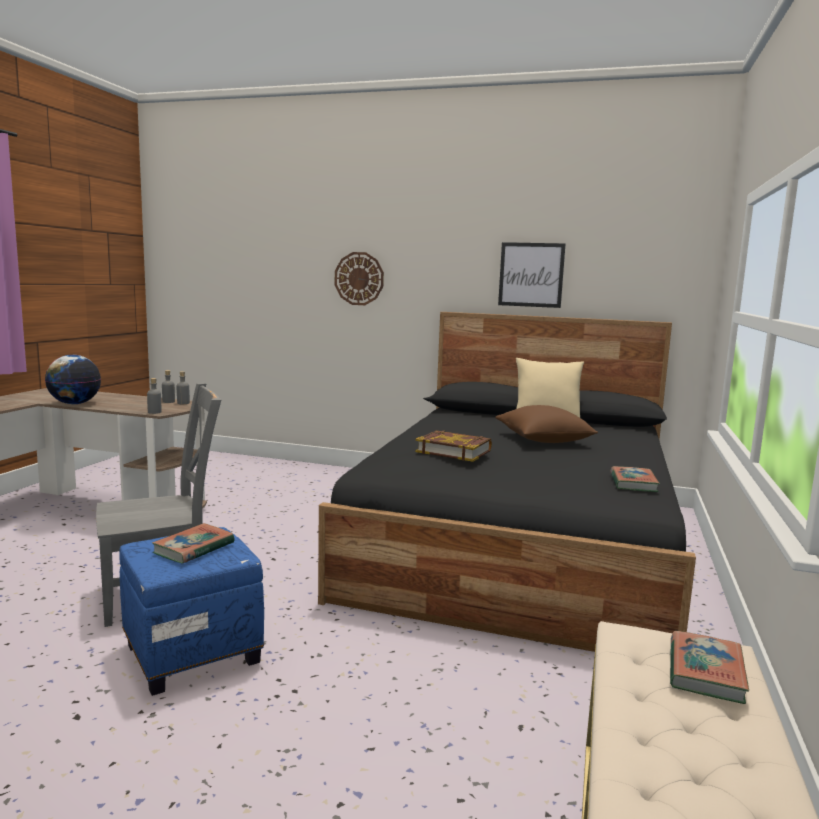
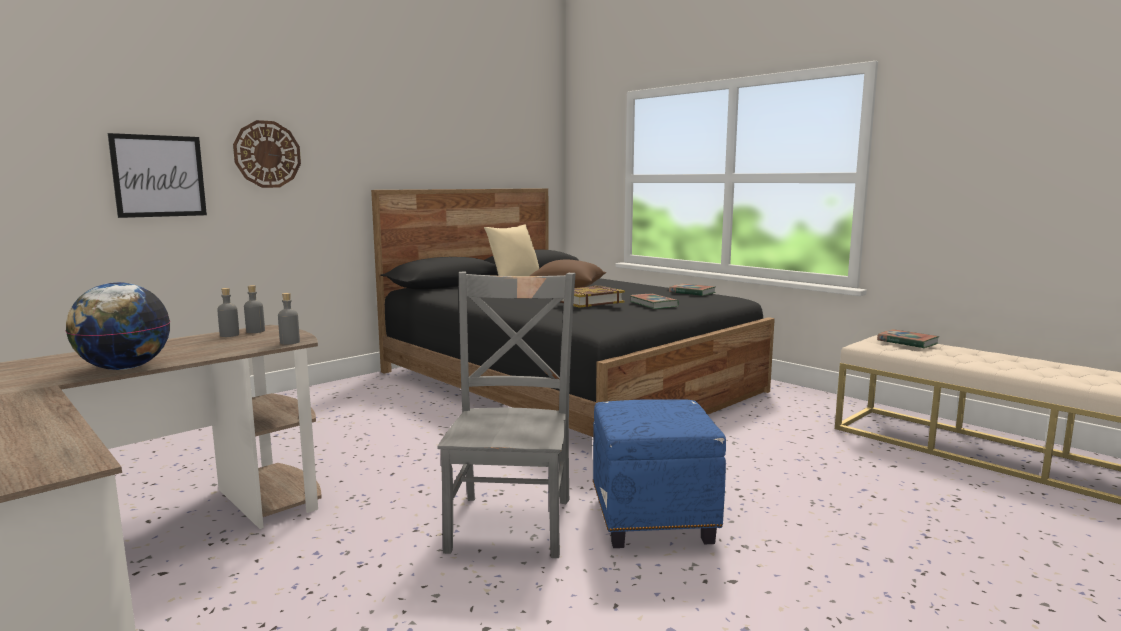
camera: 60 degrees left, 0 degrees up
(194, 548) = (658, 410): book -> book (653, 304)
(531, 275) = (445, 149): picture -> picture (159, 176)

